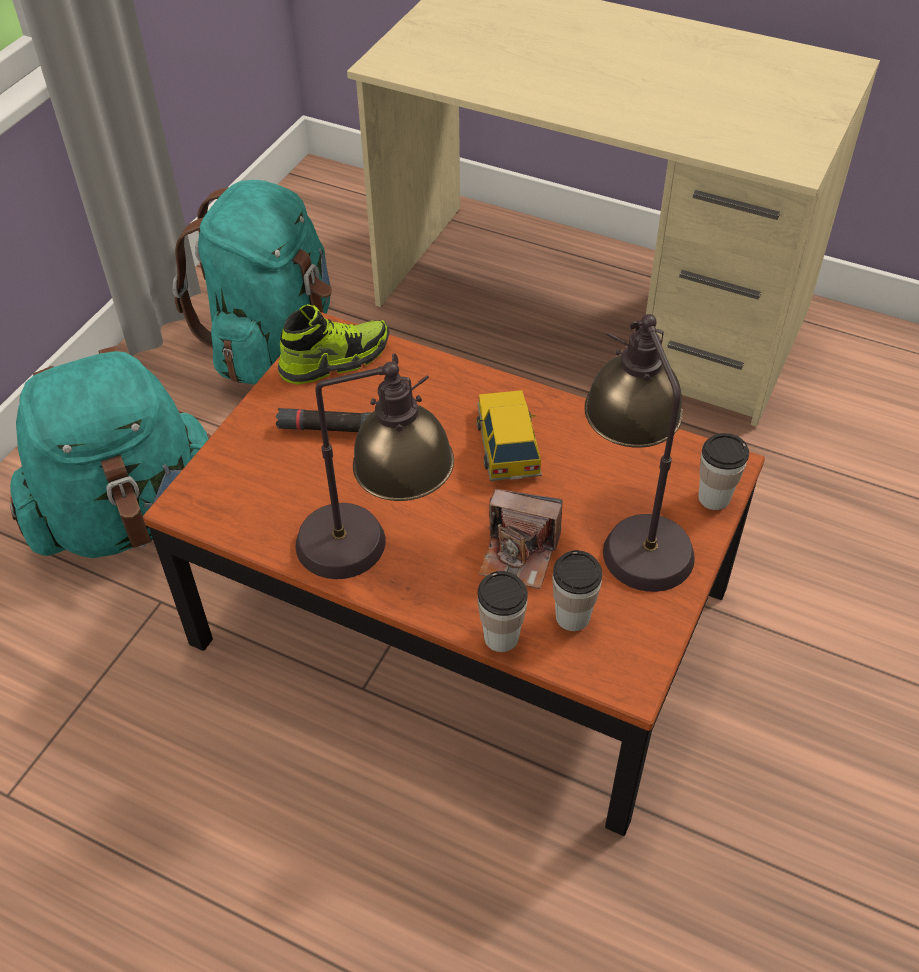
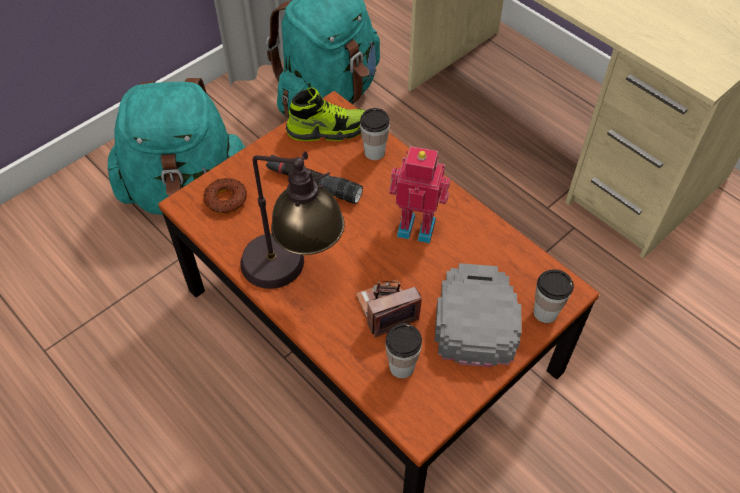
camera: 20 degrees right, 5 degrees up
(237, 484) = (226, 199): none -> donut
(501, 637) = (346, 364): cup -> cup (374, 152)
(507, 443) = (417, 225): toy car -> toy robot
(519, 554) = (386, 309): camera -> camera turned 120 degrees clockwise
(633, 528) = (475, 316): table lamp -> grey cap

